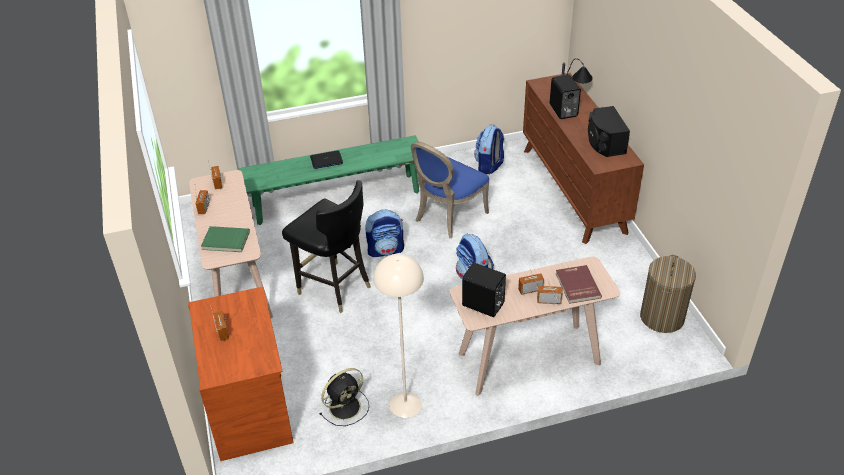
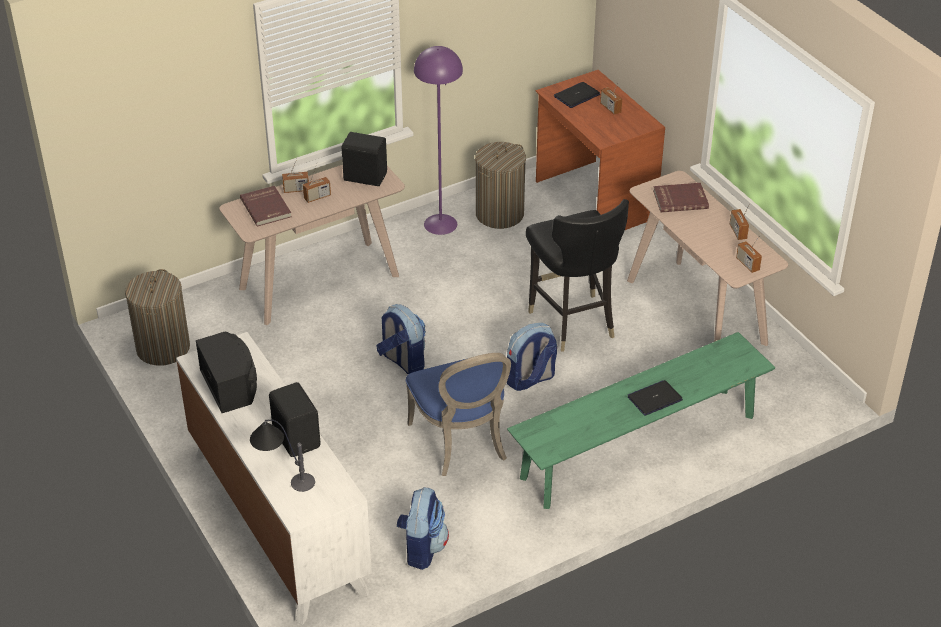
camera: 165 degrees right, 0 degrees up
(225, 241) = (680, 199): green book -> red book
(245, 354) = (577, 95): none -> laptop
(334, 288) = (572, 322): black chair -> black chair turned 135 degrees counterclockwise
(346, 406) = (499, 214): black fan -> laundry basket
(406, 404) = (440, 224): beige floor lamp -> purple floor lamp
(448, 217) = (462, 443): blue chair -> blue chair turned 135 degrees clockwise
(573, 190) = (277, 521): brown dresser -> white dresser

